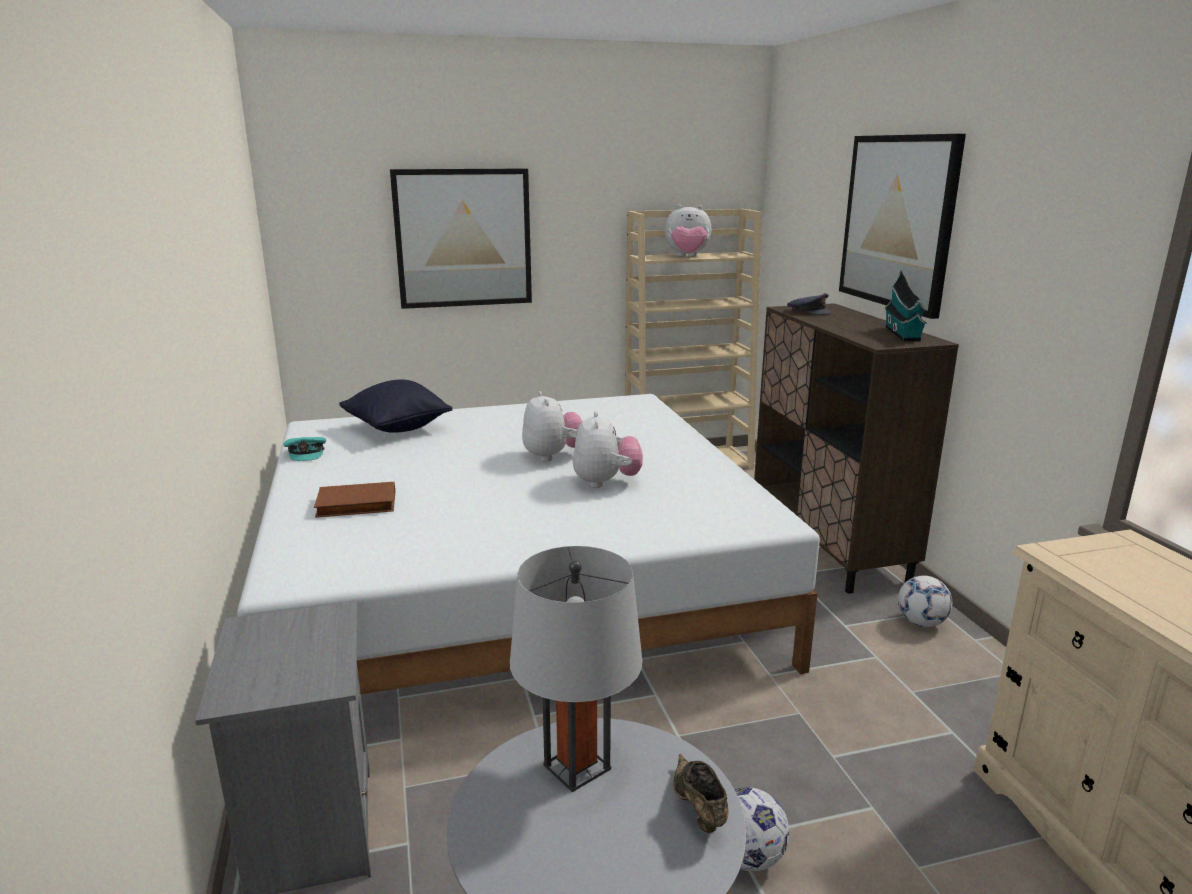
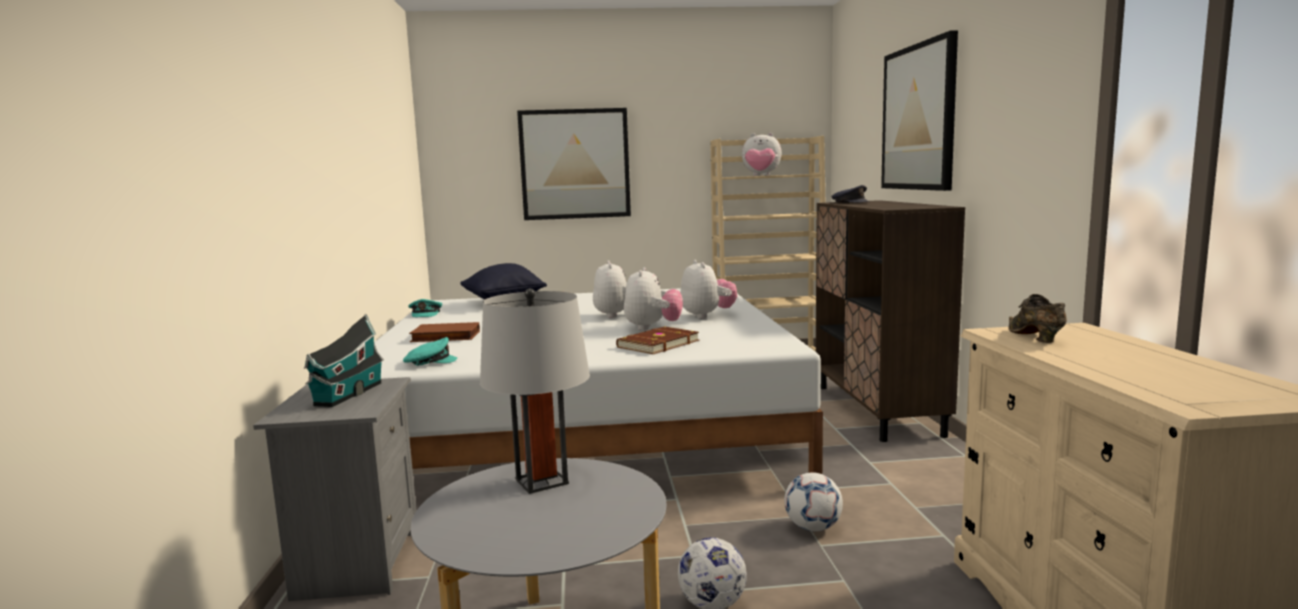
camera: 10 degrees right, 10 degrees down
(362, 562) = (429, 362): none -> turquoise cap
(627, 517) = (657, 344): none -> brown book
(659, 457) = (707, 316): none -> plush toy
(698, 809) = (627, 507): brown shoe -> brown shoe (1034, 337)
(903, 334) = (920, 205): toy house -> toy house (347, 395)
(921, 623) = (944, 463): football -> football (813, 528)

